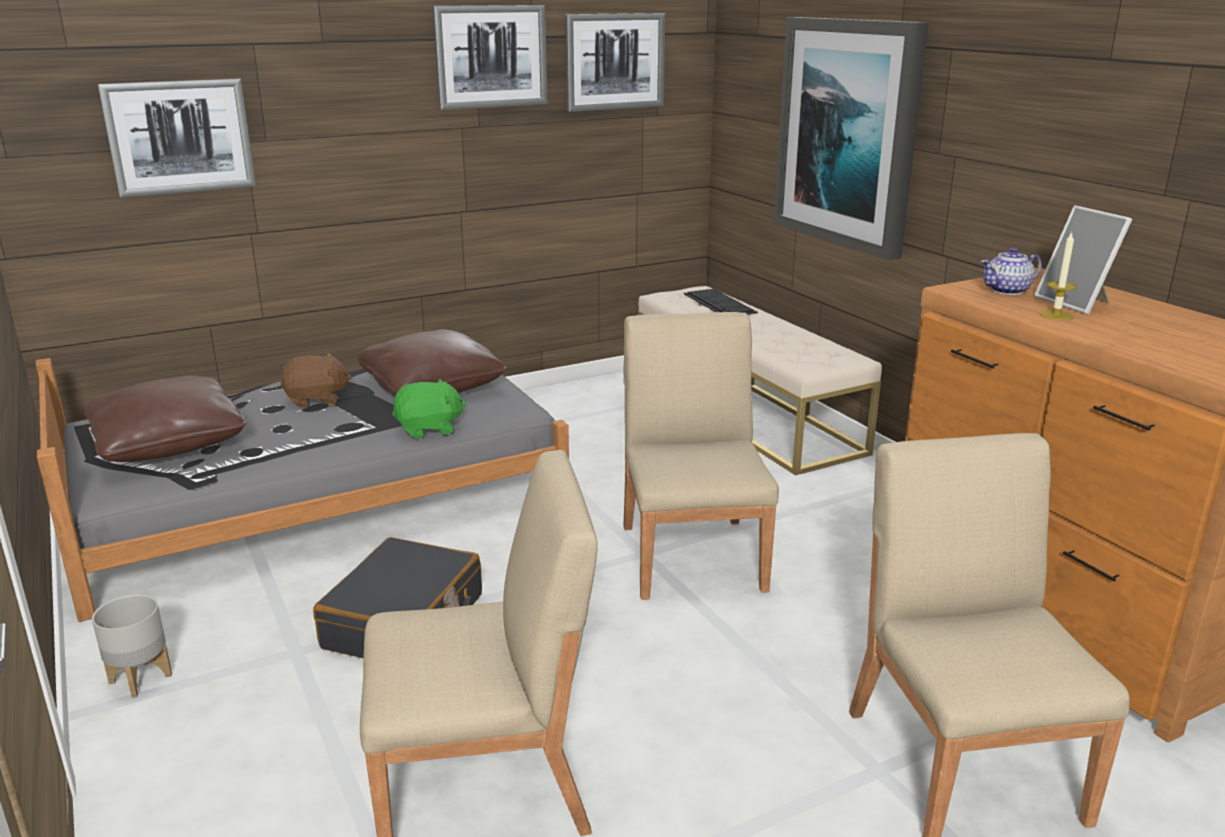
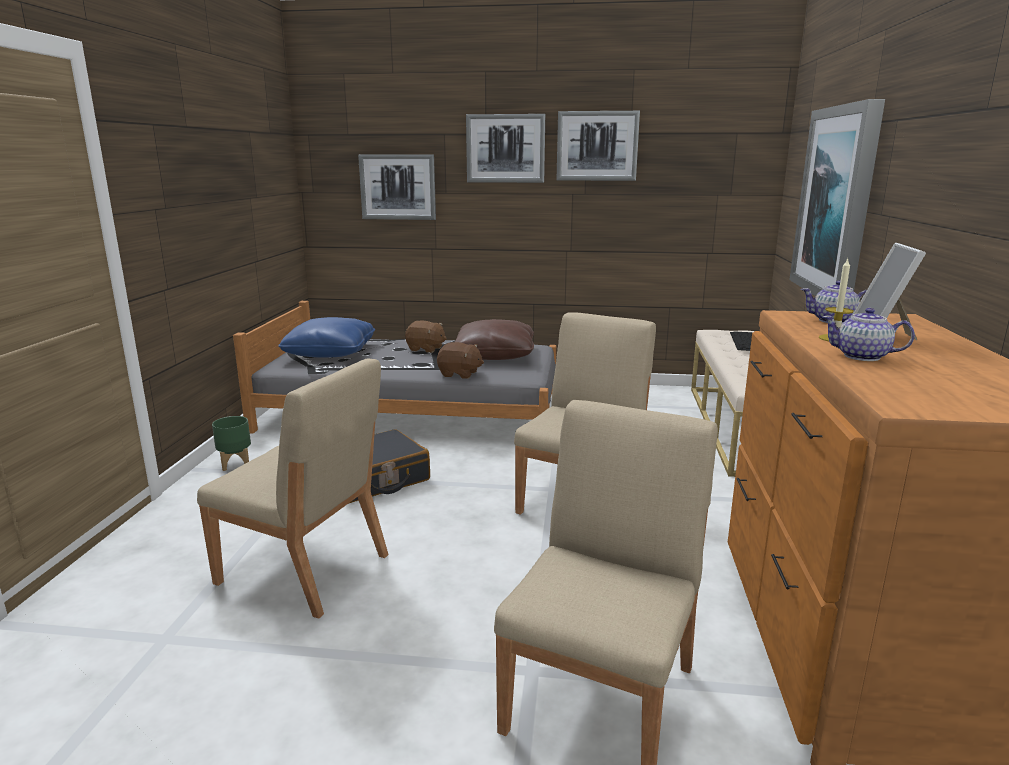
camera: 35 degrees right, 5 degrees down
(140, 678) = (235, 464): grey planter -> green planter
(169, 443) = (330, 353): brown pillow -> blue pillow
(429, 429) = (459, 374): green plush toy -> brown plush toy
(615, 61) = (695, 152): picture -> picture (505, 148)
(1118, 334) = (862, 356): none -> teapot

